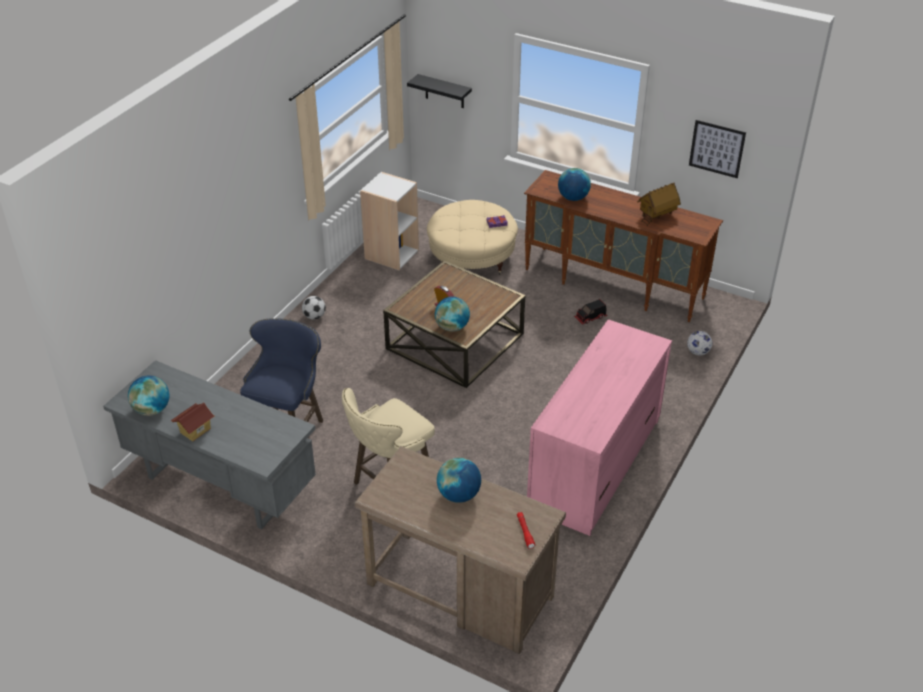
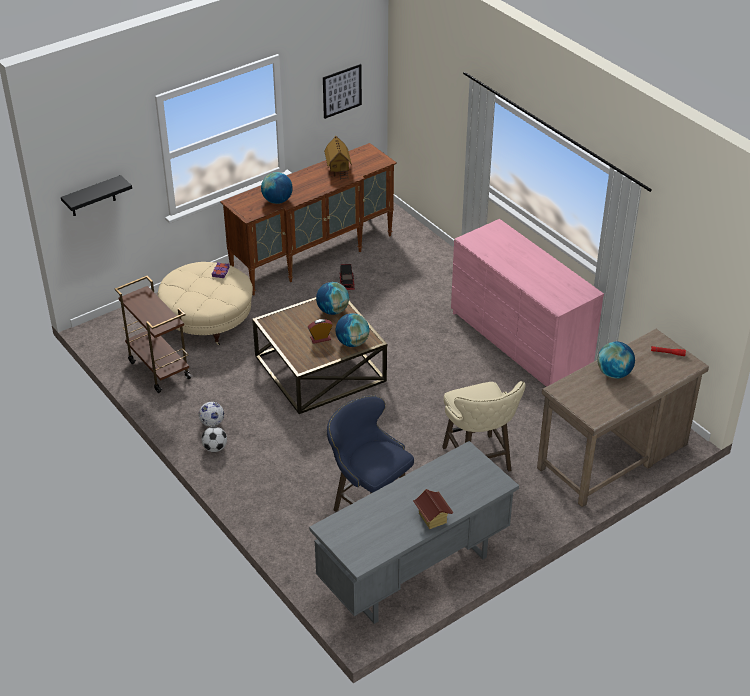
camera: 65 degrees left, 0 degrees up
(152, 410) = (385, 542): globe -> globe (333, 311)
(392, 254) = (158, 369): bookcase -> brown cart
(698, 352) = (429, 245): football -> football (212, 423)

